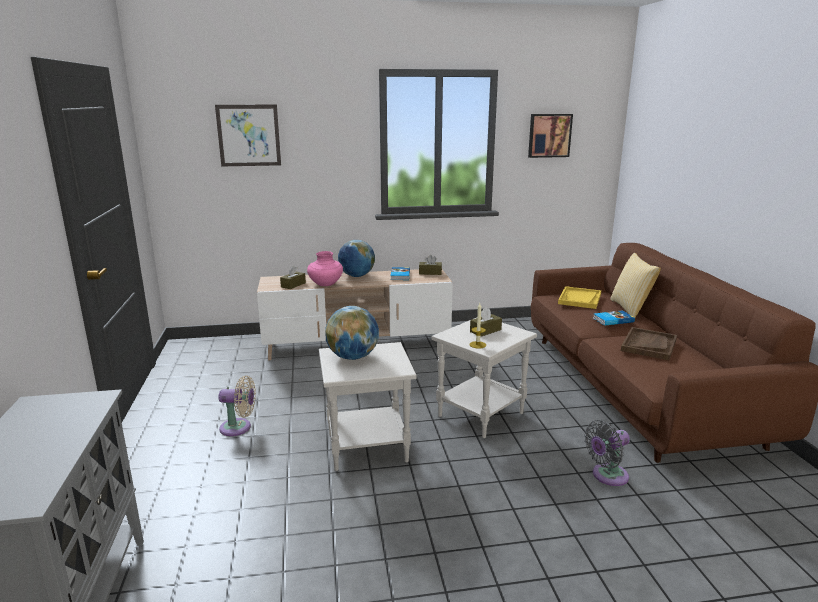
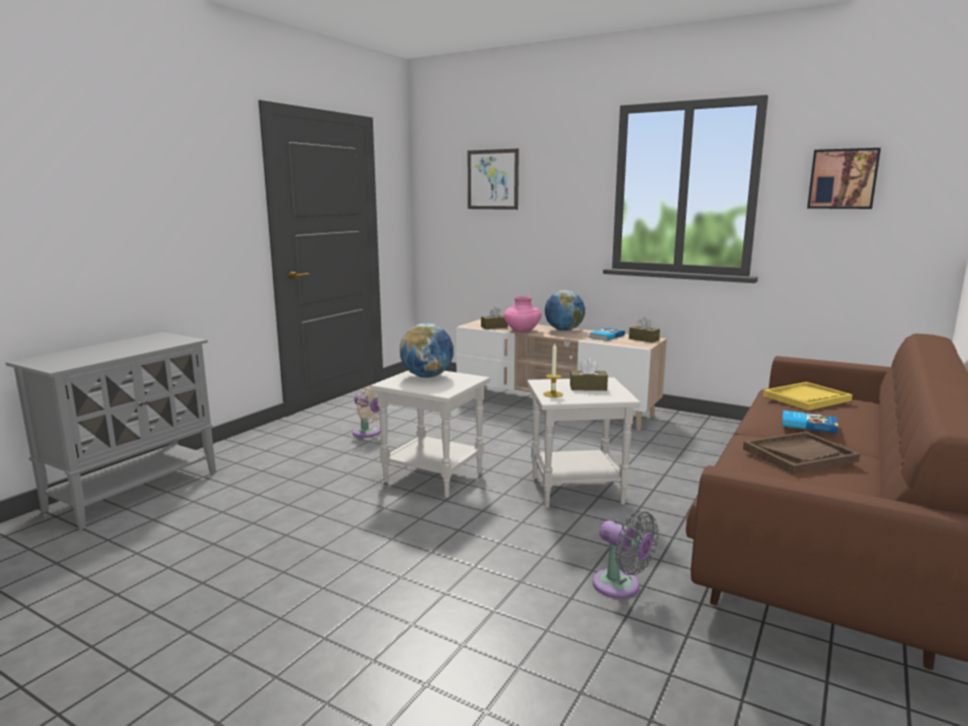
camera: 40 degrees right, 5 degrees down
(607, 476) = (620, 587): grey fan -> grey fan turned 150 degrees counterclockwise
(631, 309) = (868, 423): pillow -> none

